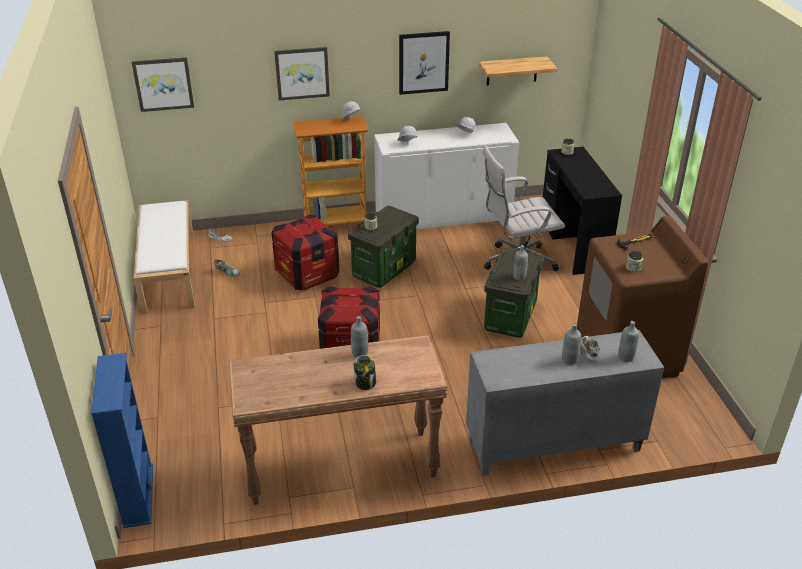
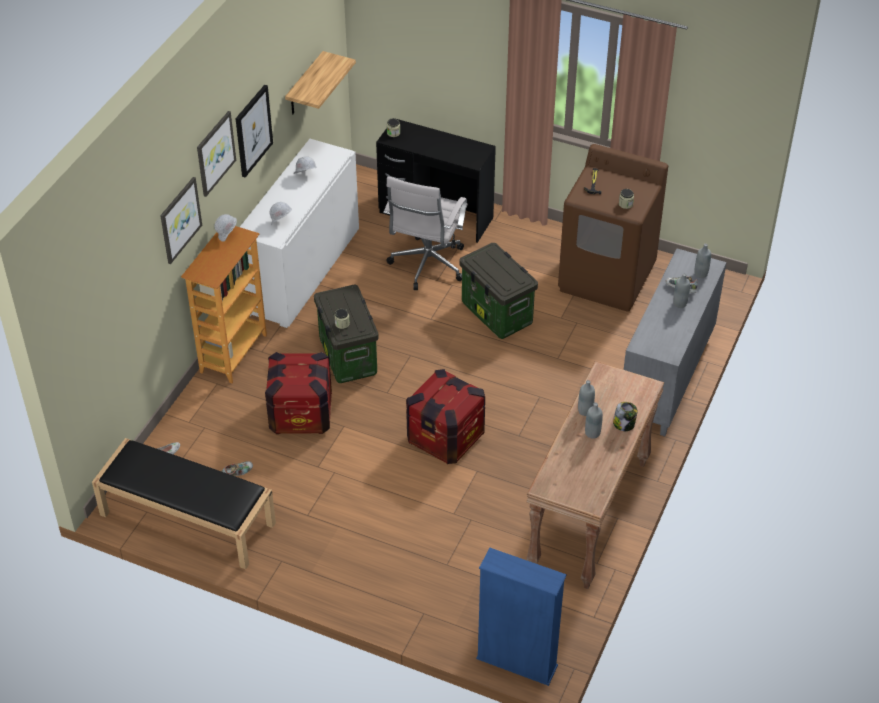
camera: 55 degrees left, 10 degrees up
(163, 84) = (88, 329): picture -> picture (215, 153)
(168, 271) = (186, 519): white bench -> black bench
(519, 277) = (511, 273): grey bottle -> grey bottle (592, 433)

